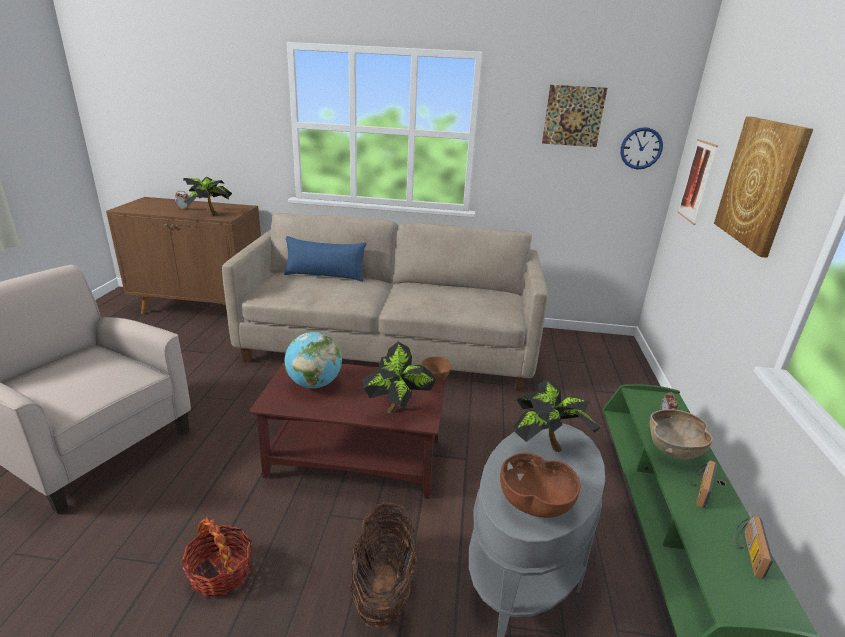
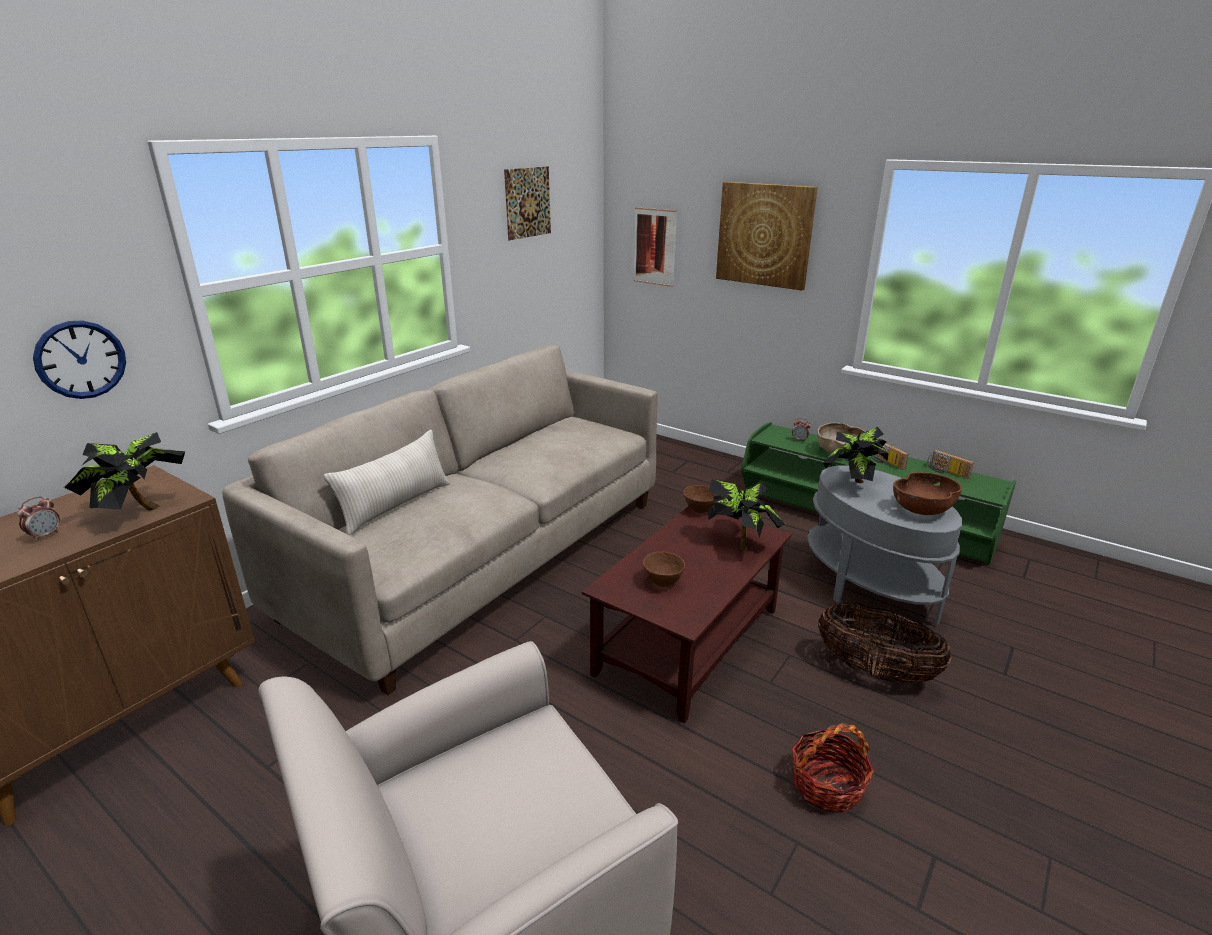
camera: 60 degrees left, 0 degrees up
(314, 384) = (662, 582): globe -> brown bowl
(325, 276) = (396, 505): blue pillow -> beige pillow
(641, 148) = (579, 226): wall clock -> wall clock (81, 359)

